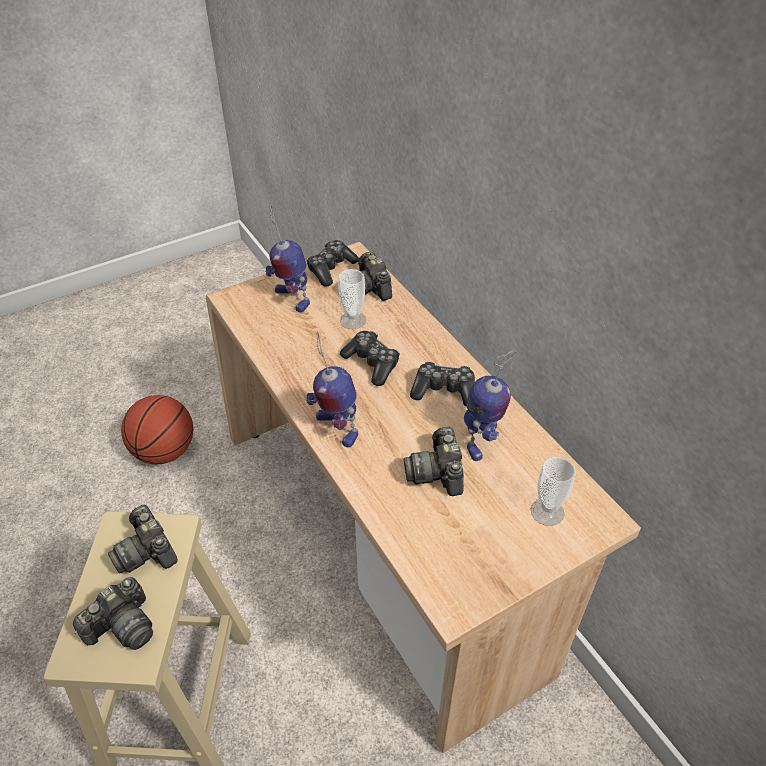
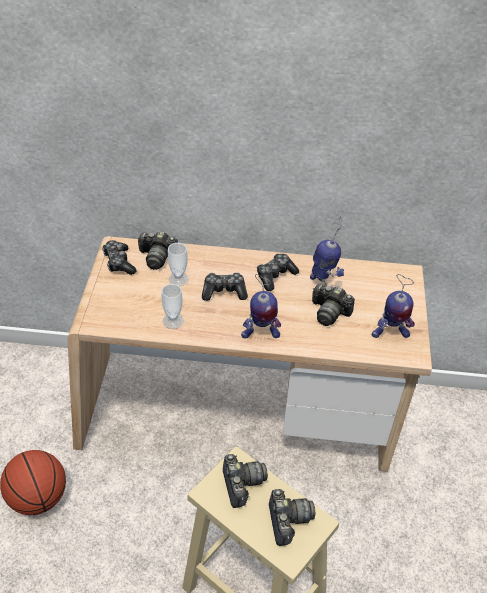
camera: 55 degrees left, 0 degrees up
(147, 551) = (242, 484): camera -> camera turned 105 degrees counterclockwise
(291, 299) = (126, 295): toy robot -> toy robot (390, 333)
(547, 512) = (388, 289): cup -> cup (173, 321)

